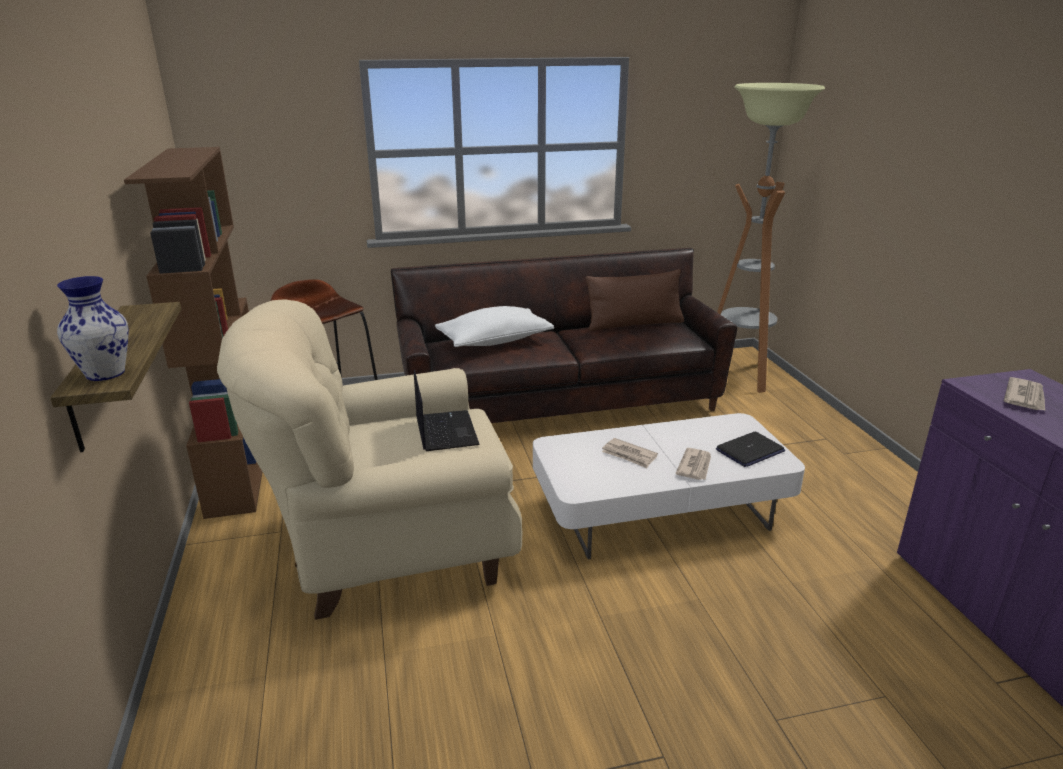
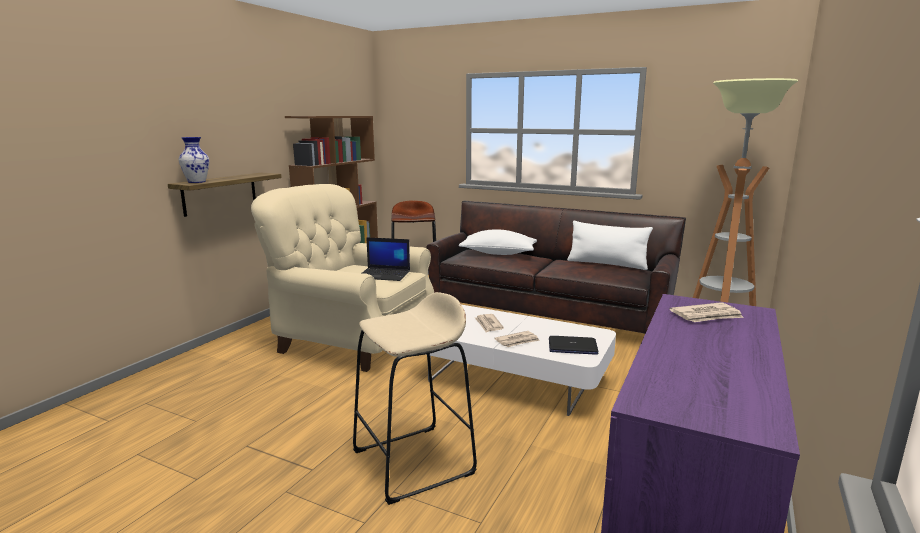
camera: 40 degrees right, 10 degrees down
(445, 431) = (384, 275): laptop -> laptop turned 75 degrees clockwise
(634, 324) = (607, 264): brown pillow -> white pillow
(738, 672) = (413, 462): none -> beige stool

